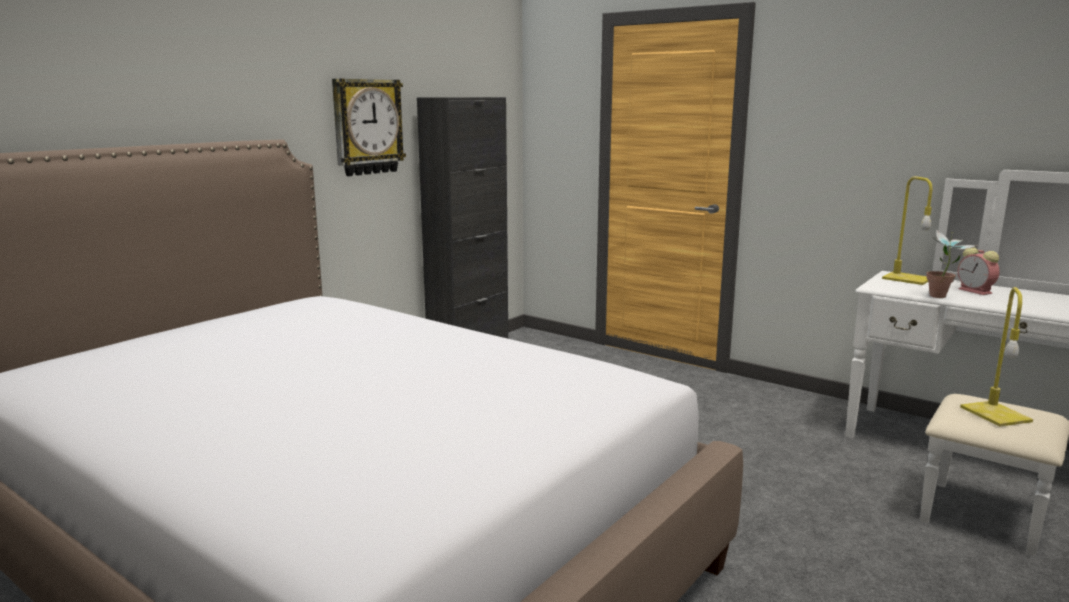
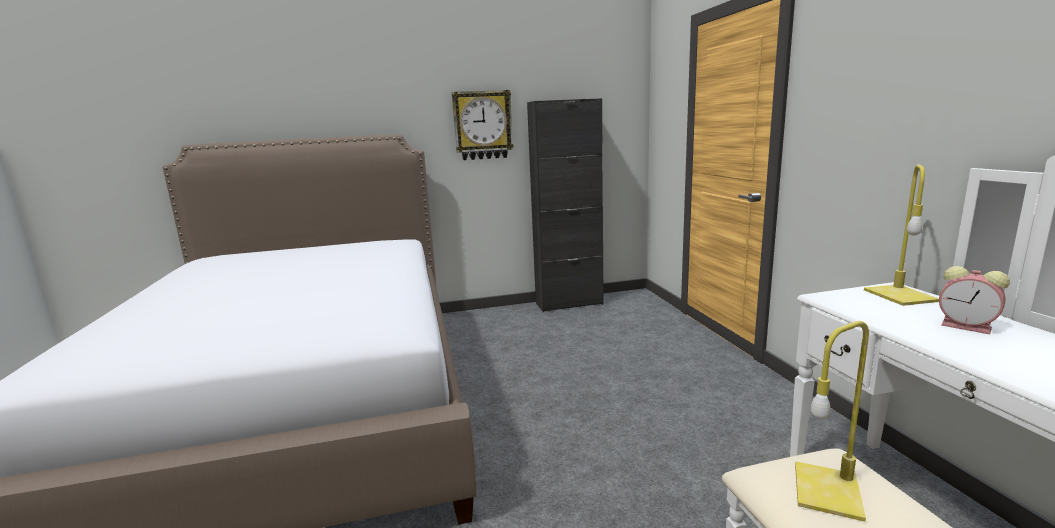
camera: 40 degrees right, 0 degrees up
(941, 297) = (884, 324): potted plant -> none
(976, 291) = (968, 327): alarm clock -> alarm clock turned 60 degrees counterclockwise

